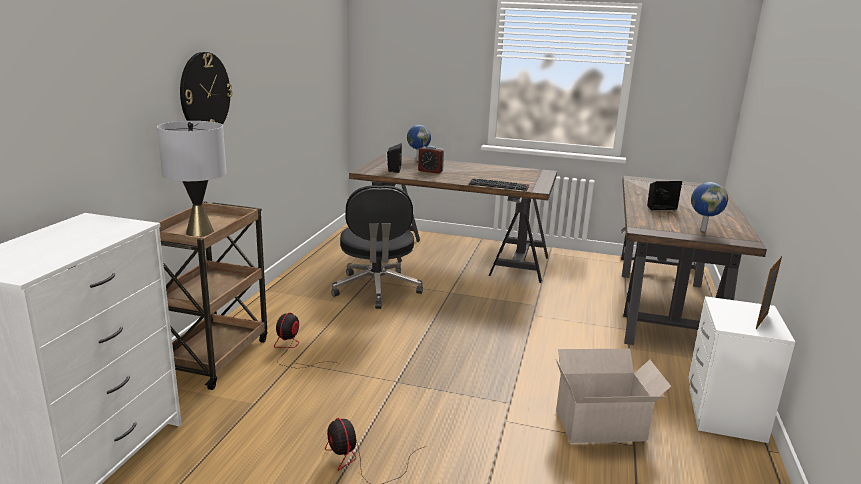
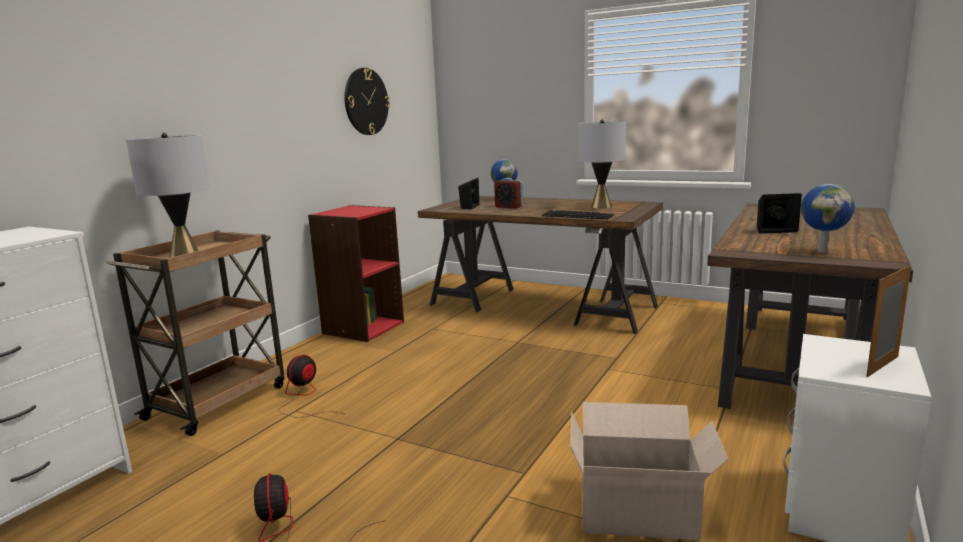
camera: 15 degrees right, 5 degrees down
(205, 93) = (219, 115): wall clock -> wall clock (366, 101)
(303, 280) = (363, 327): none -> red bookcase
(376, 289) = (435, 338): black office chair -> none
(510, 174) = (601, 206): none -> grey table lamp

